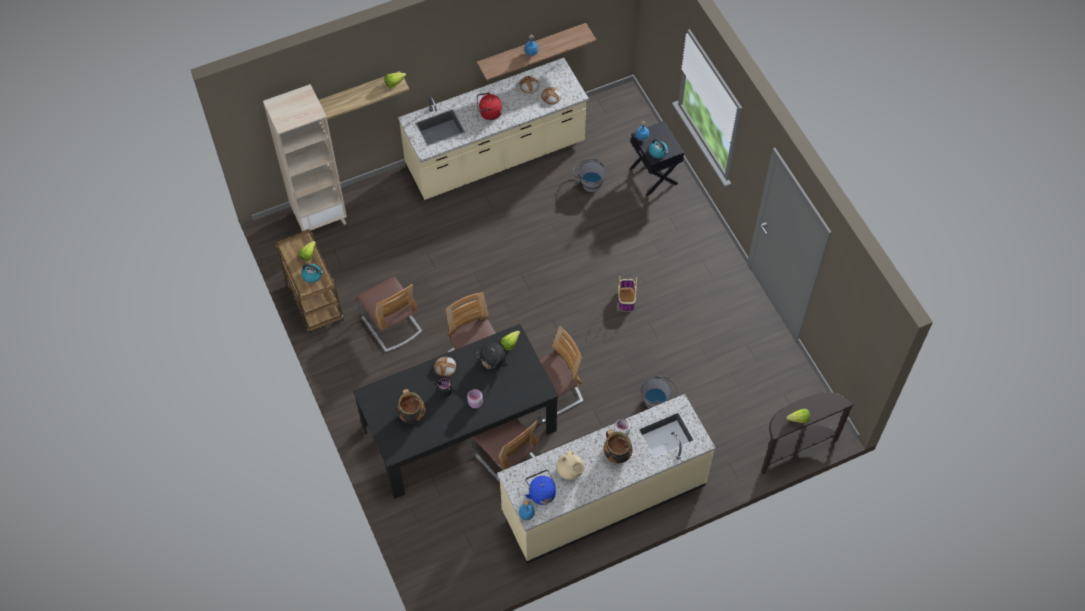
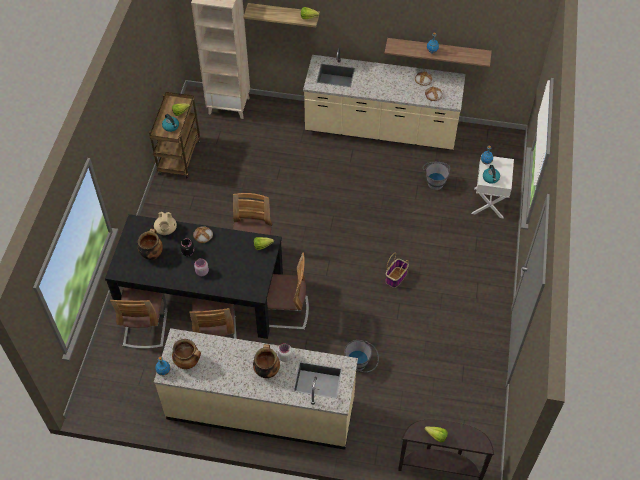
camera: 35 degrees right, 5 degrees down
(391, 324) = (216, 199): chair -> chair (145, 327)
(489, 113) = (378, 83): red kettle -> none
(492, 362) = (238, 251): black kettle -> none
(541, 492) = (188, 362): blue kettle -> cooking pot
(570, 470) = (223, 360): beige teapot -> beige teapot (166, 230)
(654, 175) = (489, 203): black nightstand -> white nightstand

